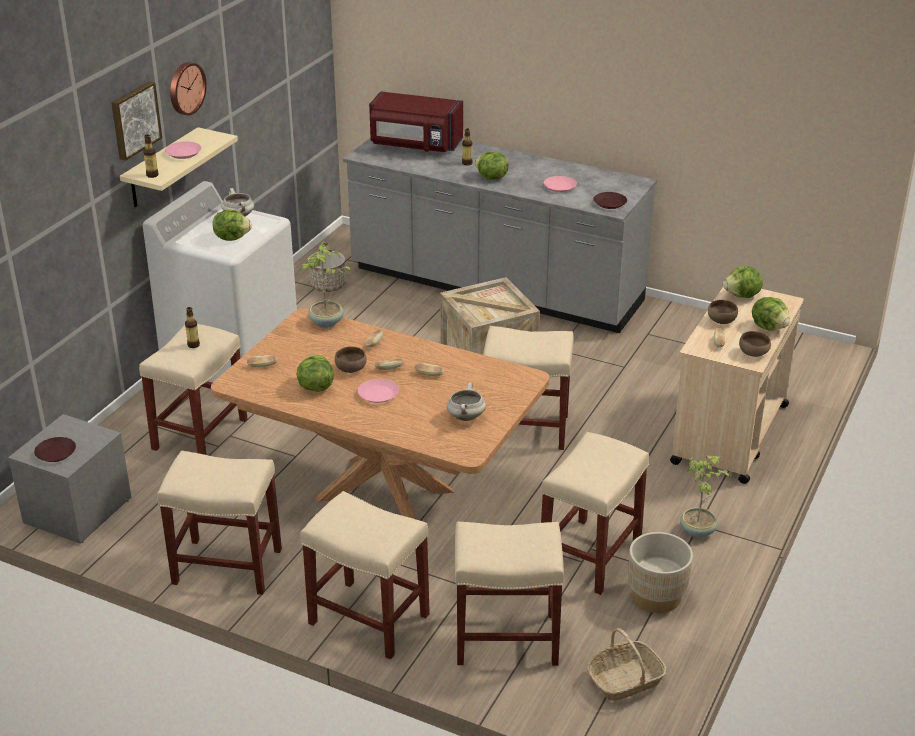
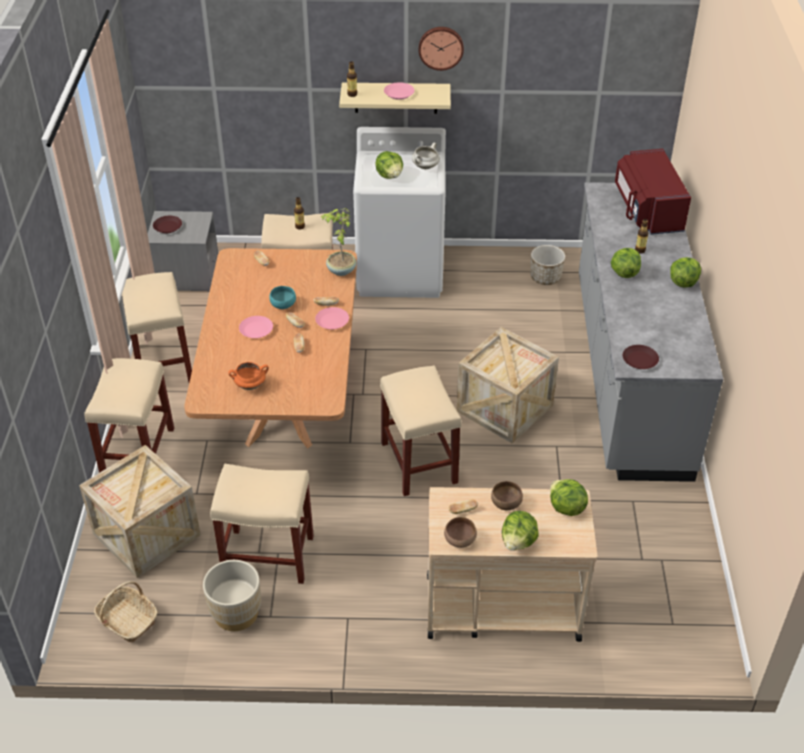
camera: 65 degrees right, 10 degrees up
(134, 120) = (368, 48): picture -> none
(315, 387) = (248, 296): lettuce -> lettuce (683, 282)
(351, 368) = (283, 305): brown bowl -> turquoise bowl
(465, 417) = (250, 385): white cooking pot -> orange cooking pot
(505, 639) = (146, 534): beige stool -> crate
(560, 187) = (645, 319): pink plate -> pink plate (332, 321)
(698, 530) = (339, 619): potted plant -> none

